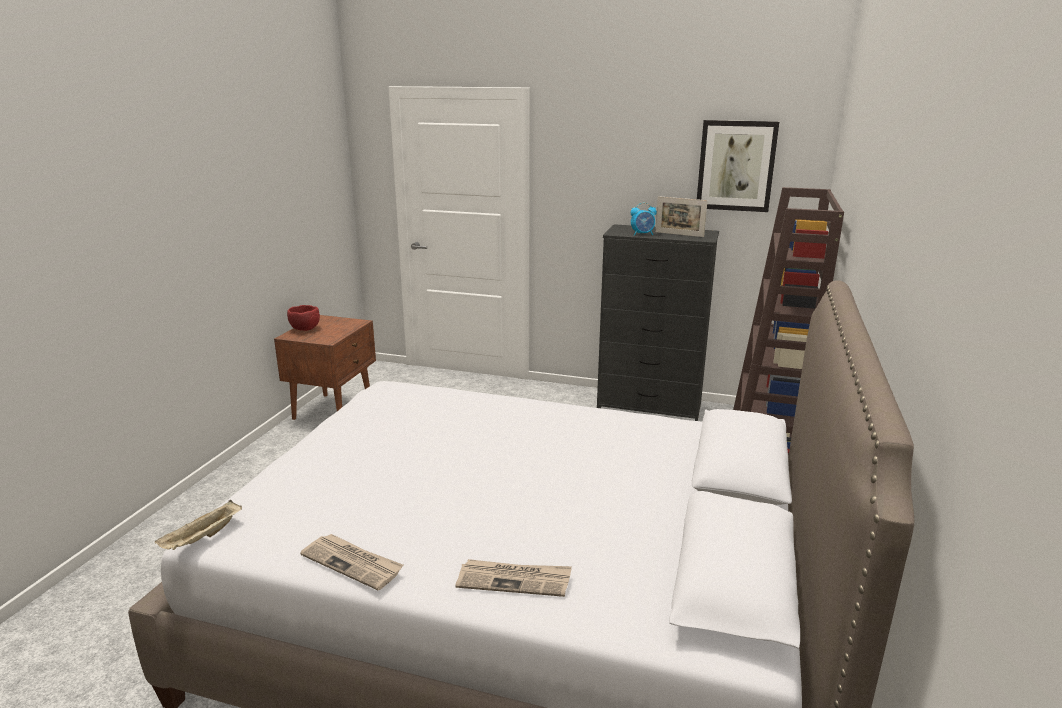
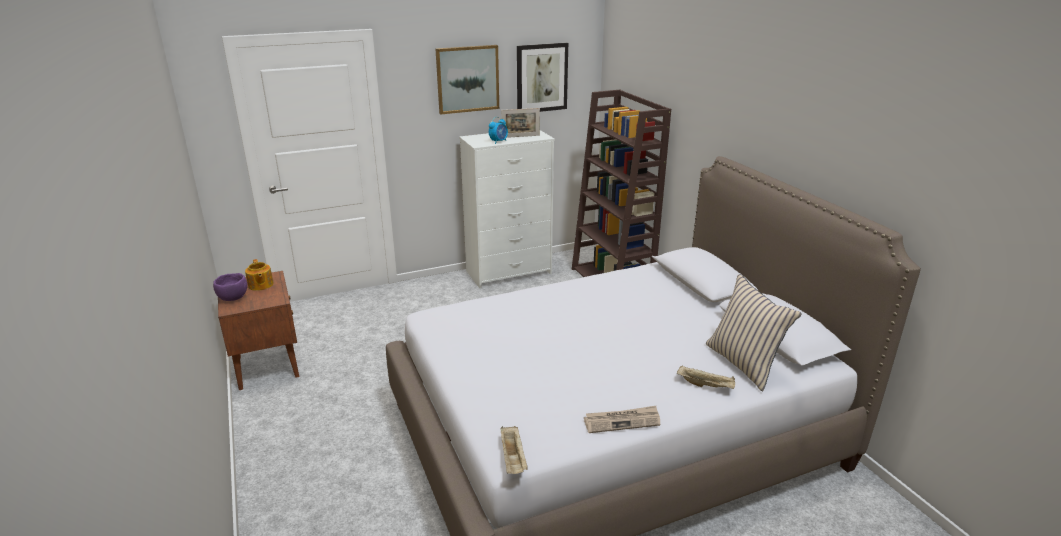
camera: 40 degrees left, 5 degrees up
(305, 329) = (233, 298): red bowl -> purple bowl
(338, 326) = (260, 285): none -> teapot
(514, 580) = (706, 385): newspaper -> beige tray
(614, 583) = (744, 363): none -> beige pillow
(634, 156) = (467, 79): none -> picture
(650, 407) = (509, 272): black dresser -> white dresser

